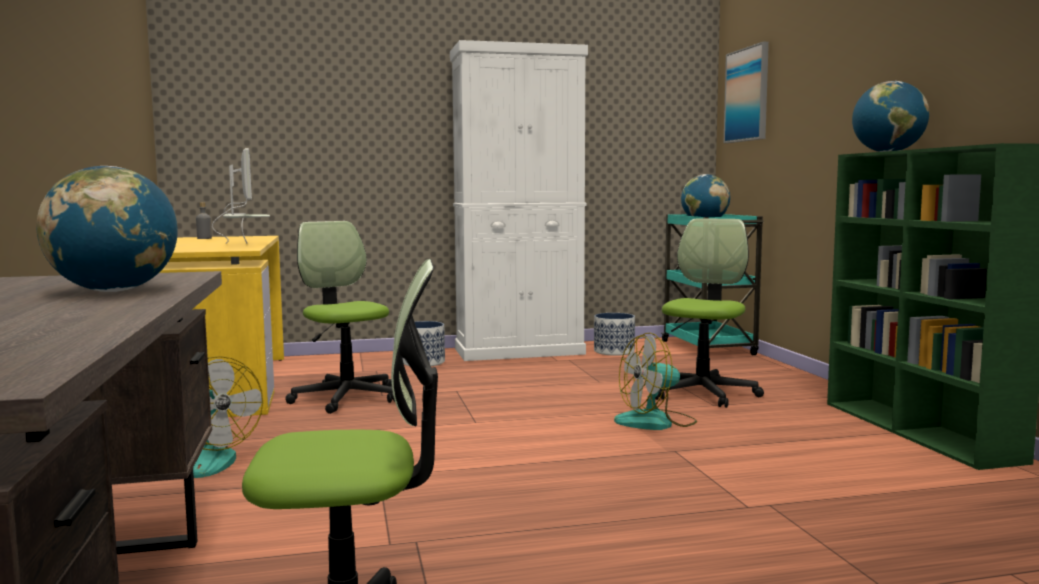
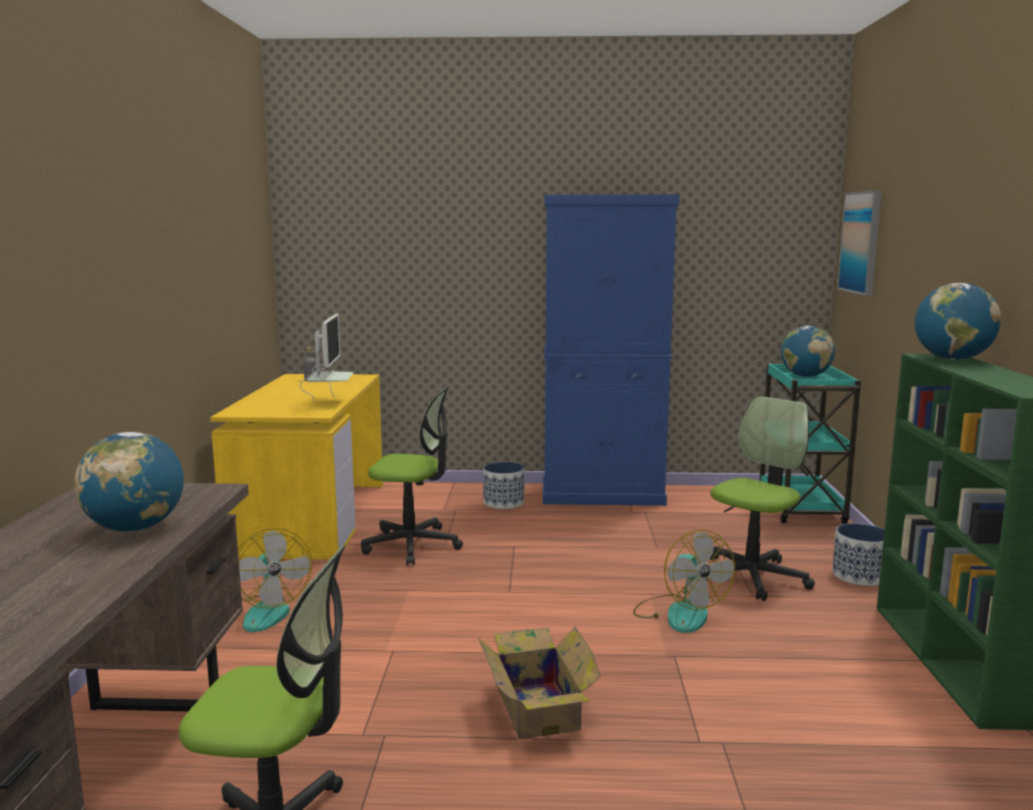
camera: 15 degrees right, 5 degrees up
(346, 398) = (412, 545): office chair -> office chair turned 120 degrees clockwise
(519, 351) = (603, 495): white cabinet -> blue cabinet
(568, 500) = (538, 706): none -> cardboard box
(614, 351) = (697, 504): planter -> planter (859, 576)
(656, 422) = (679, 613): fan -> fan turned 105 degrees counterclockwise

